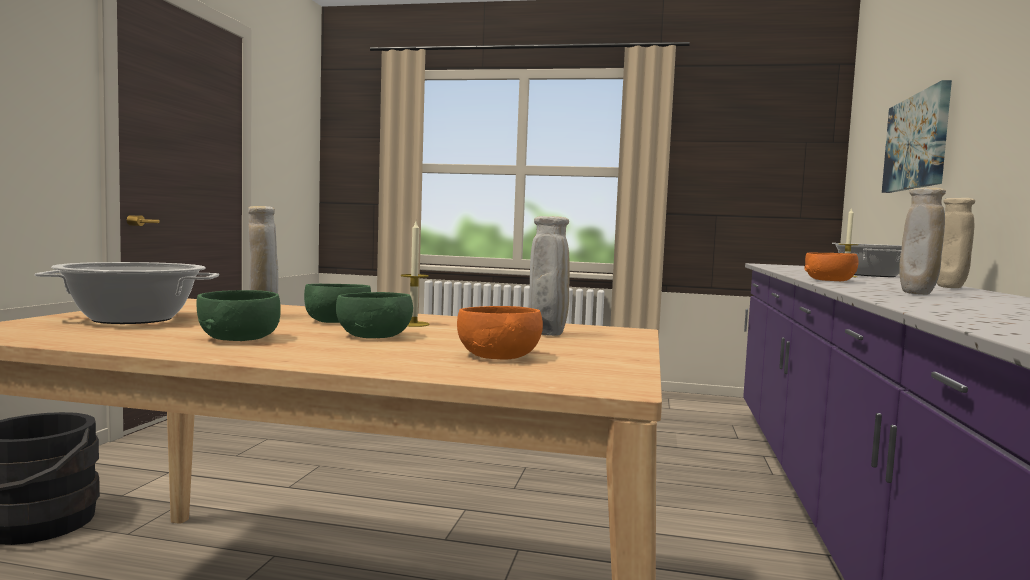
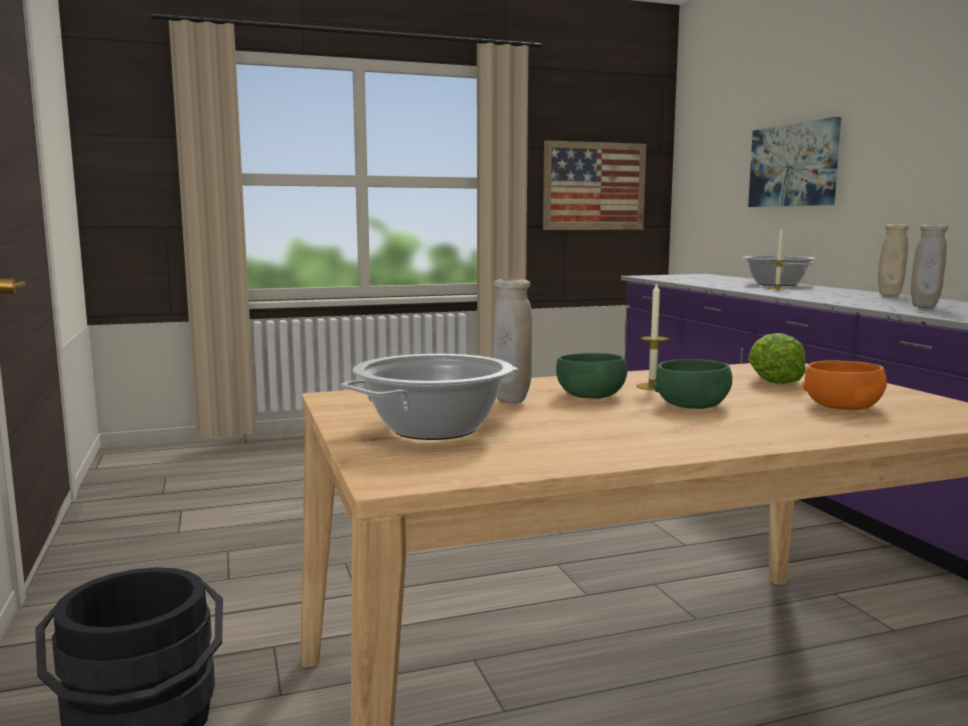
camera: 30 degrees left, 5 degrees up
(239, 338) = (630, 429): green bowl -> none
(546, 335) = (772, 380): beige vase -> lettuce
(749, 176) = (594, 186): none -> picture
(829, 280) = (805, 296): orange bowl -> none

